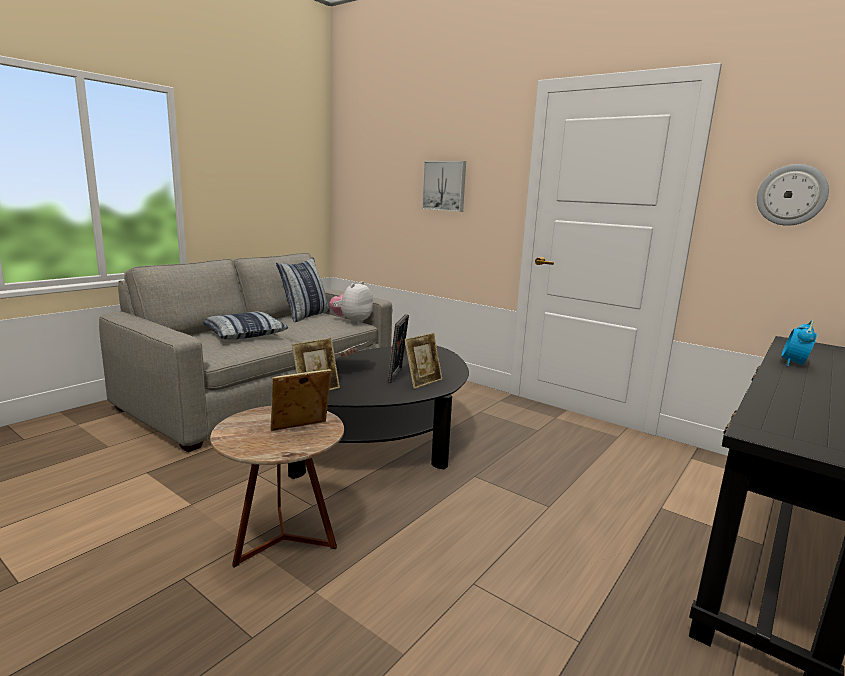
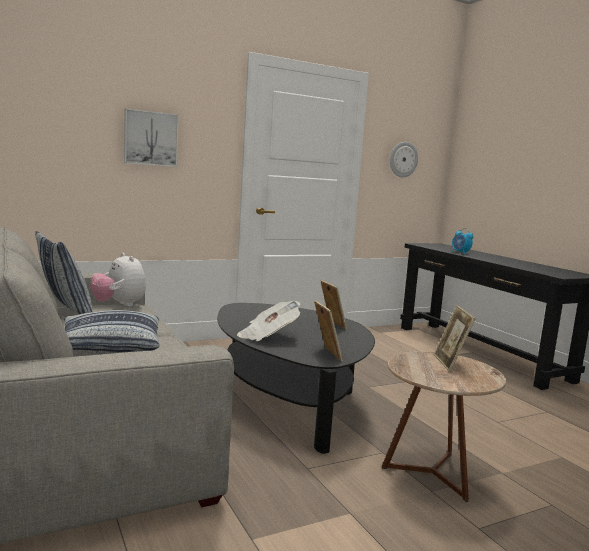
camera: 65 degrees left, 5 degrees down
(397, 375) = (309, 327): picture frame -> none

